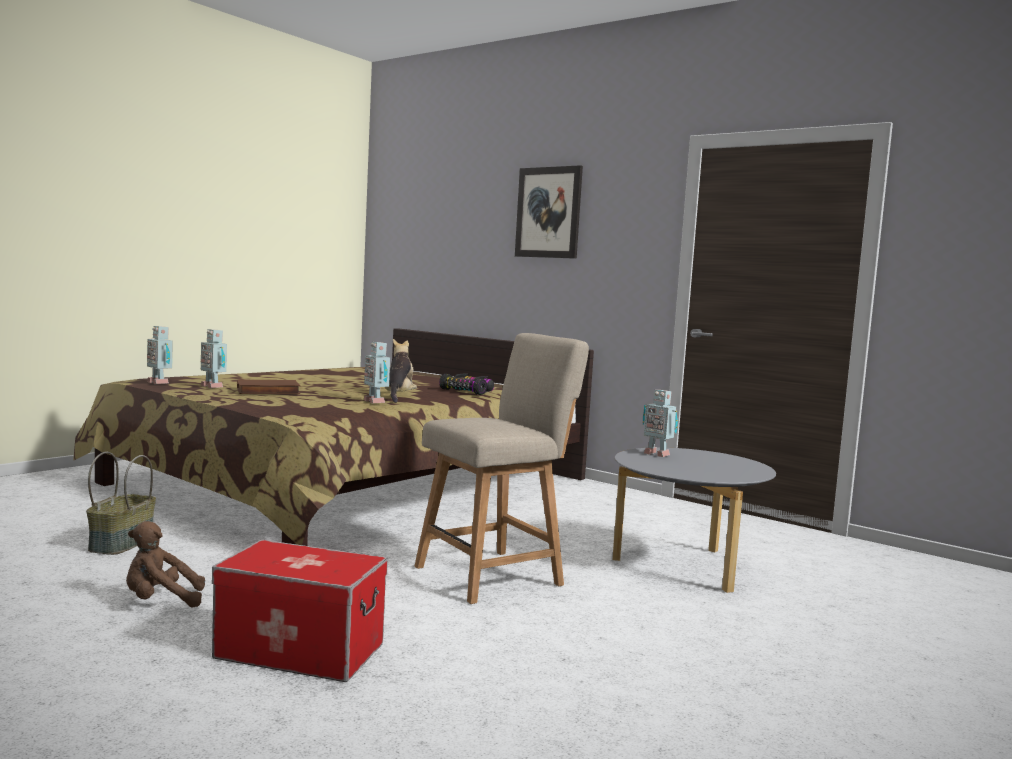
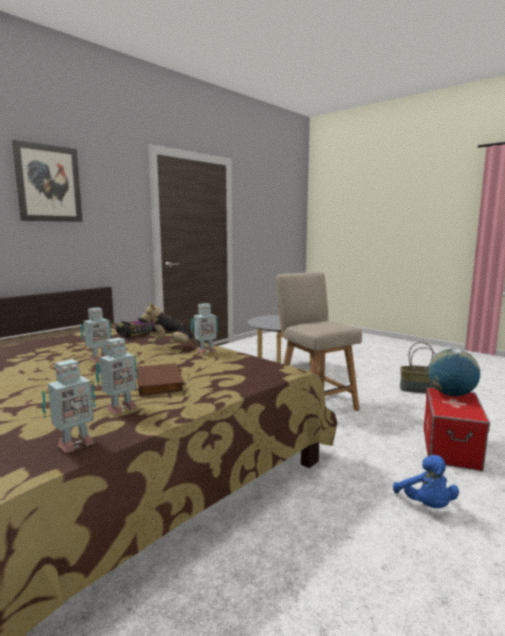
camera: 85 degrees left, 5 degrees up
(121, 543) = (306, 564): basket -> basket (418, 389)
(160, 601) = (426, 505): brown plush toy -> blue plush toy
(341, 566) = (451, 394): none -> globe
(657, 454) = (267, 324): toy robot -> toy robot (98, 359)

